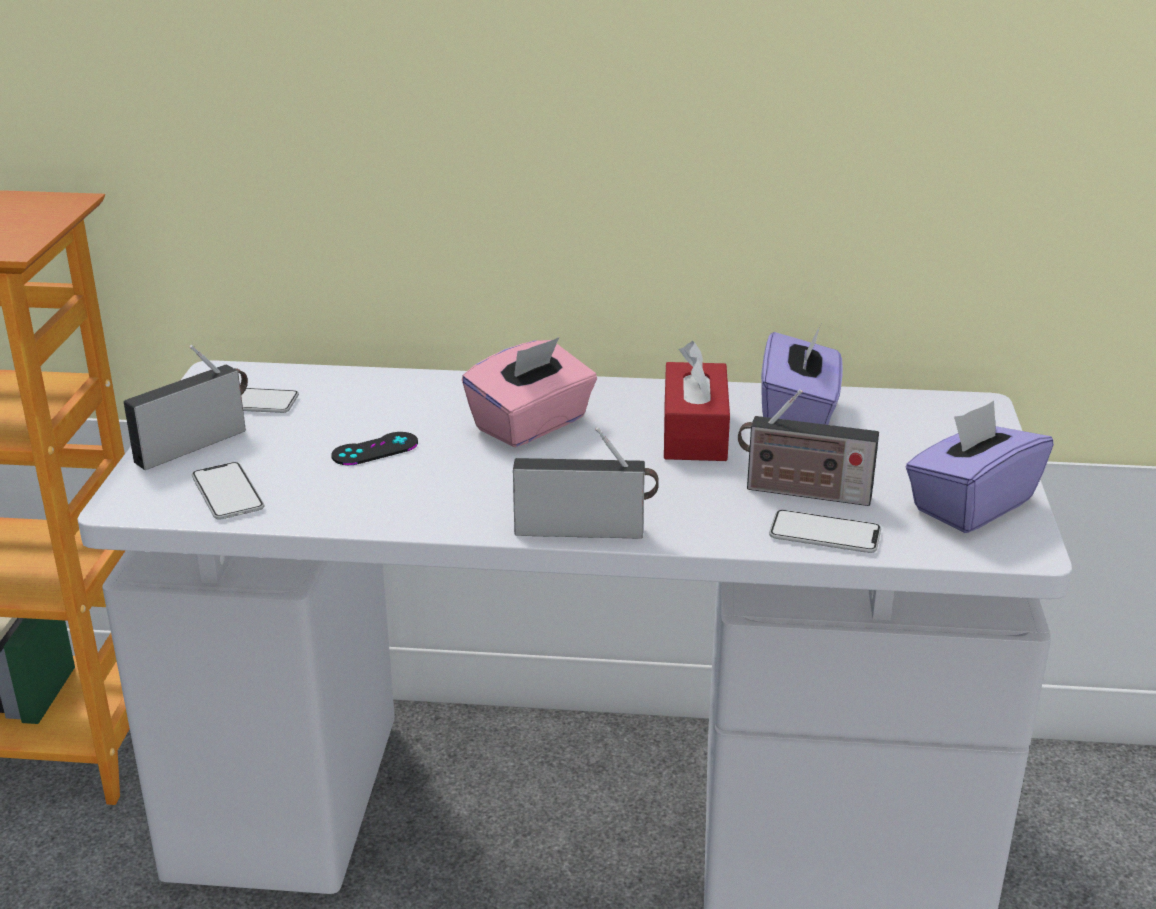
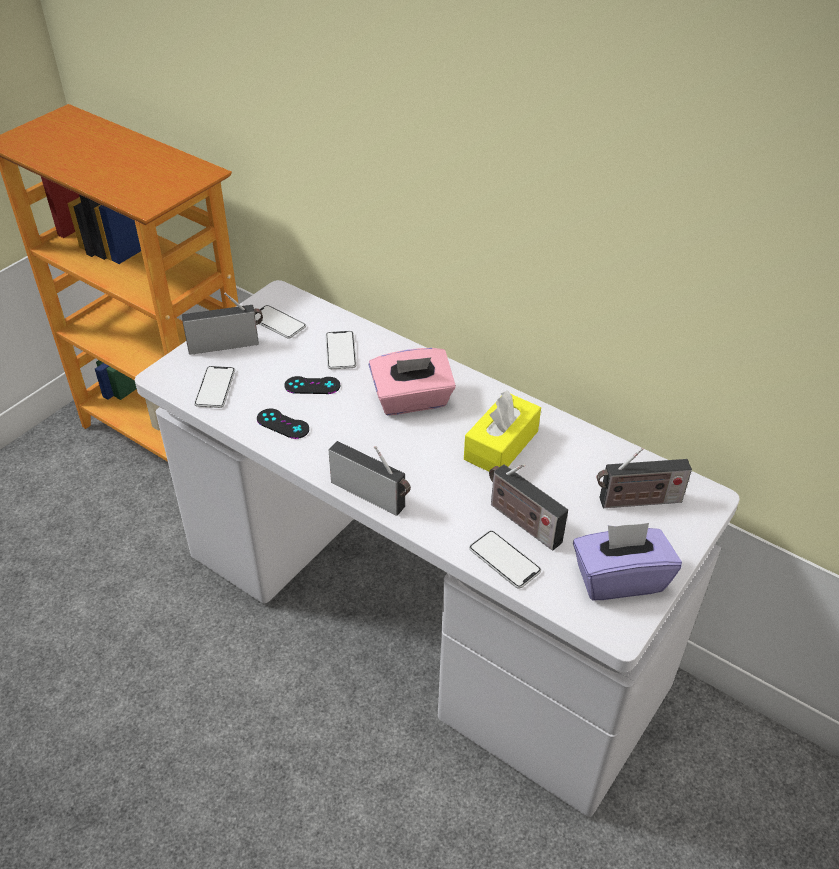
camera: 30 degrees right, 15 degrees up
(376, 499) = (283, 424): none -> black game controller
(377, 405) = (340, 351): none -> phone
(694, 432) = (501, 445): red tissue box -> yellow tissue box
(798, 415) = (579, 457): purple tissue box -> none
(908, 433) = (636, 501): none -> radio

